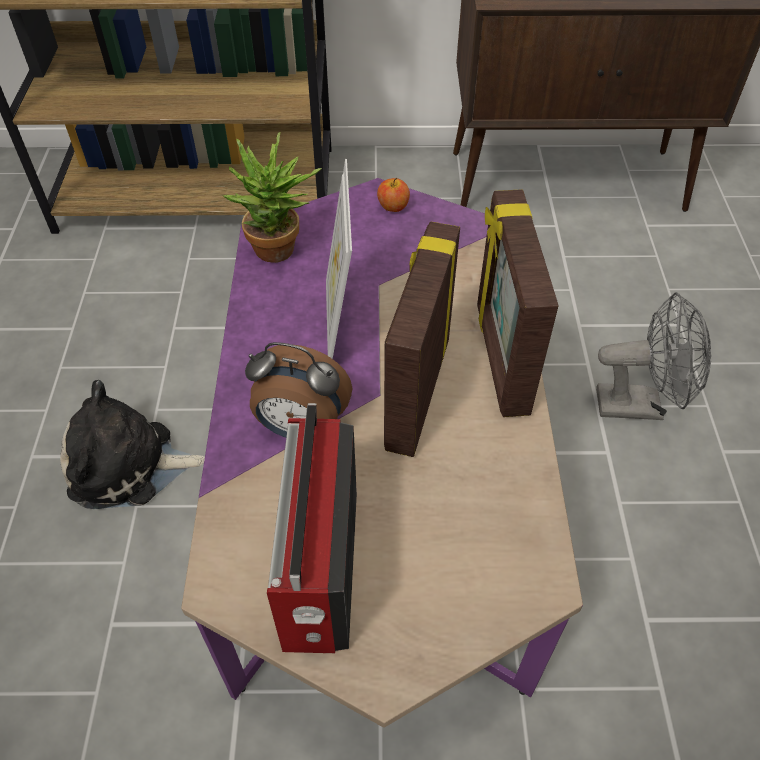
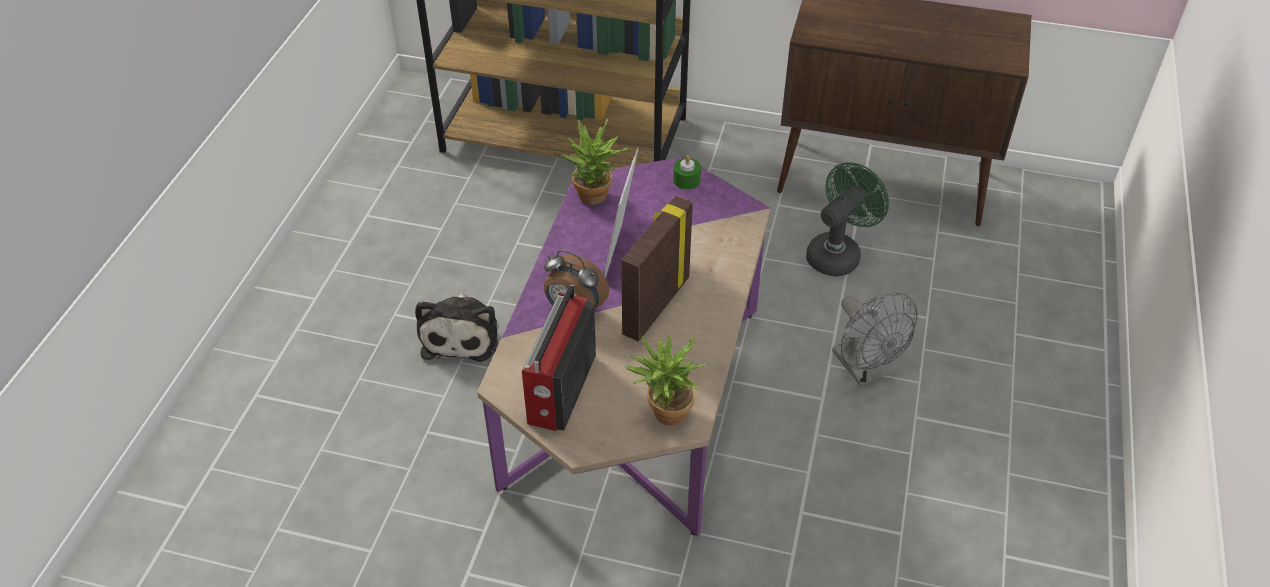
camera: 15 degrees right, 5 degrees down
(129, 466) = (461, 334): plush toy -> plush toy turned 105 degrees counterclockwise
(393, 207) = (686, 180): apple -> green candle
(498, 579) = (664, 416): none -> potted plant
(499, 358) = (719, 295): picture frame -> none
(552, 269) = (838, 253): none -> green fan
(639, 404) = (863, 370): grey fan -> grey fan turned 45 degrees clockwise

